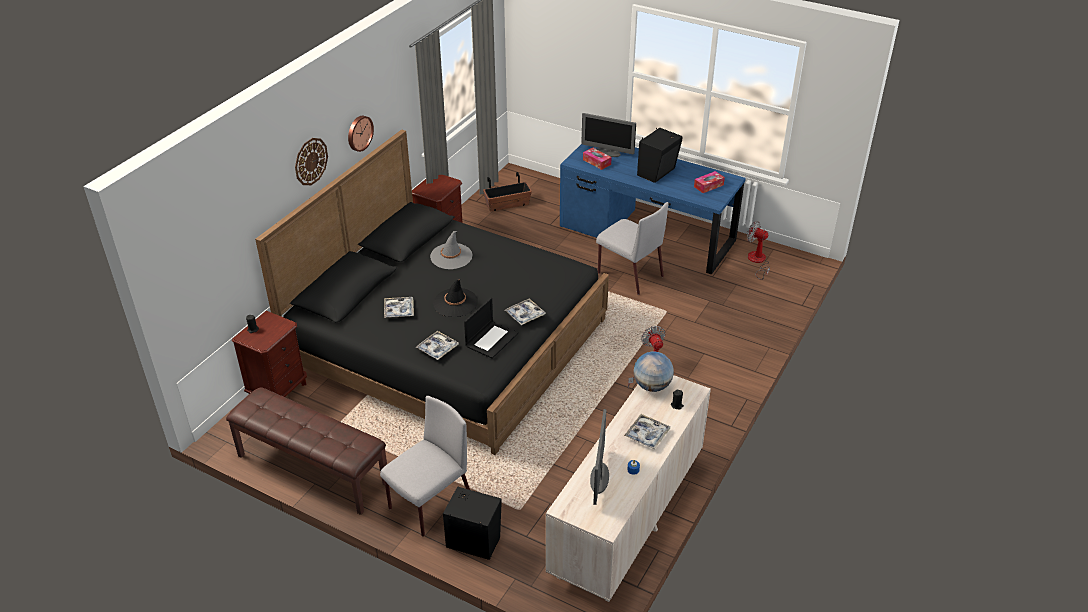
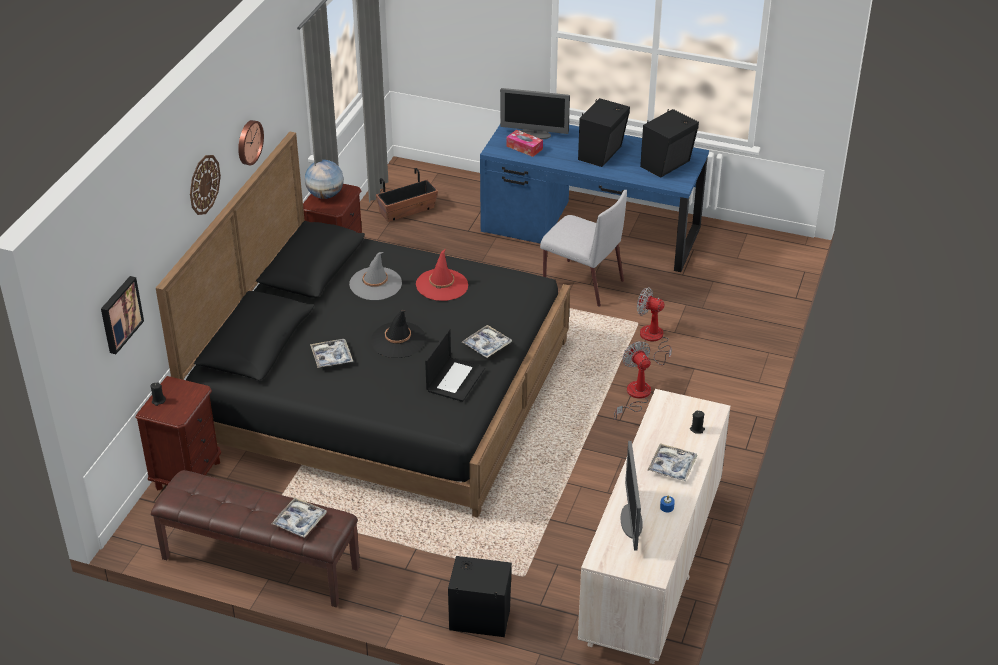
camera: 10 degrees left, 0 degrees up
(217, 256) = (119, 314): none -> picture
(429, 504) = (415, 584): grey chair -> none
(437, 348) = (393, 397): tray -> tray (299, 521)
(503, 263) = (442, 285): none -> red hat
(652, 386) = (663, 410): globe -> globe (325, 195)
(708, 186) = (667, 164): tissue box -> black speaker
(757, 261) = (732, 251): fan -> fan (654, 339)

